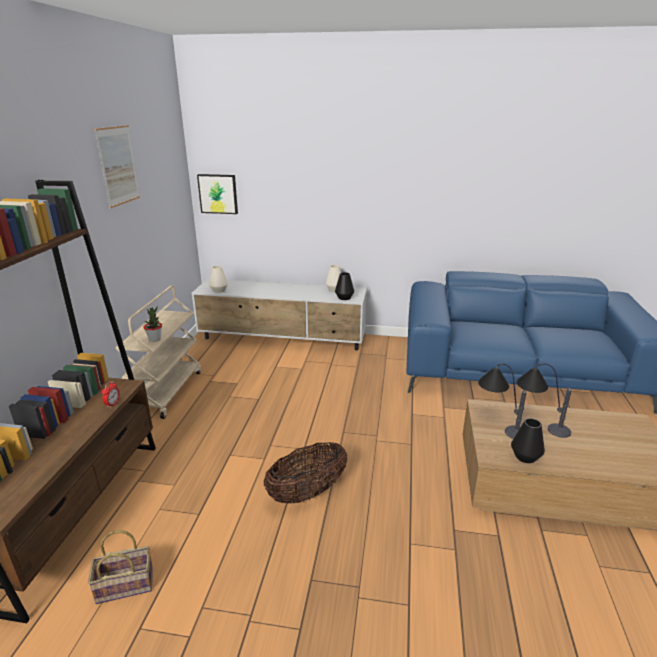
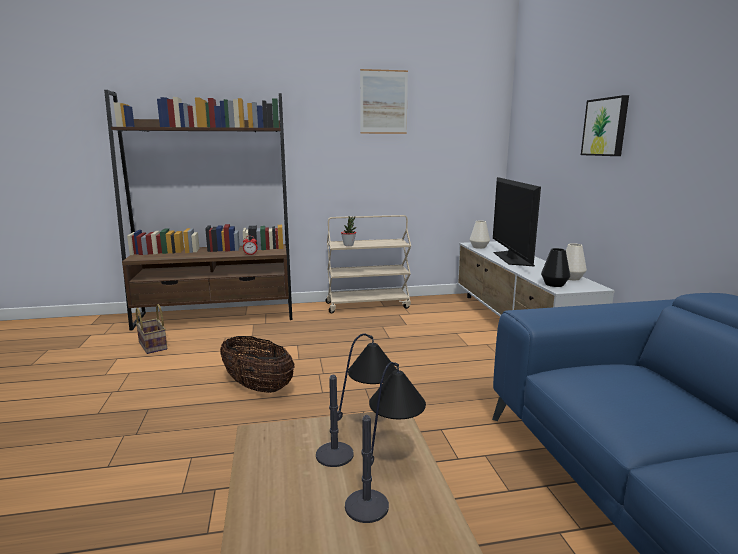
camera: 70 degrees right, 10 degrees down
(218, 193) = (521, 149): picture -> picture (605, 127)
(268, 290) = (511, 258): none -> television
(525, 456) = (271, 464): black vase -> none

